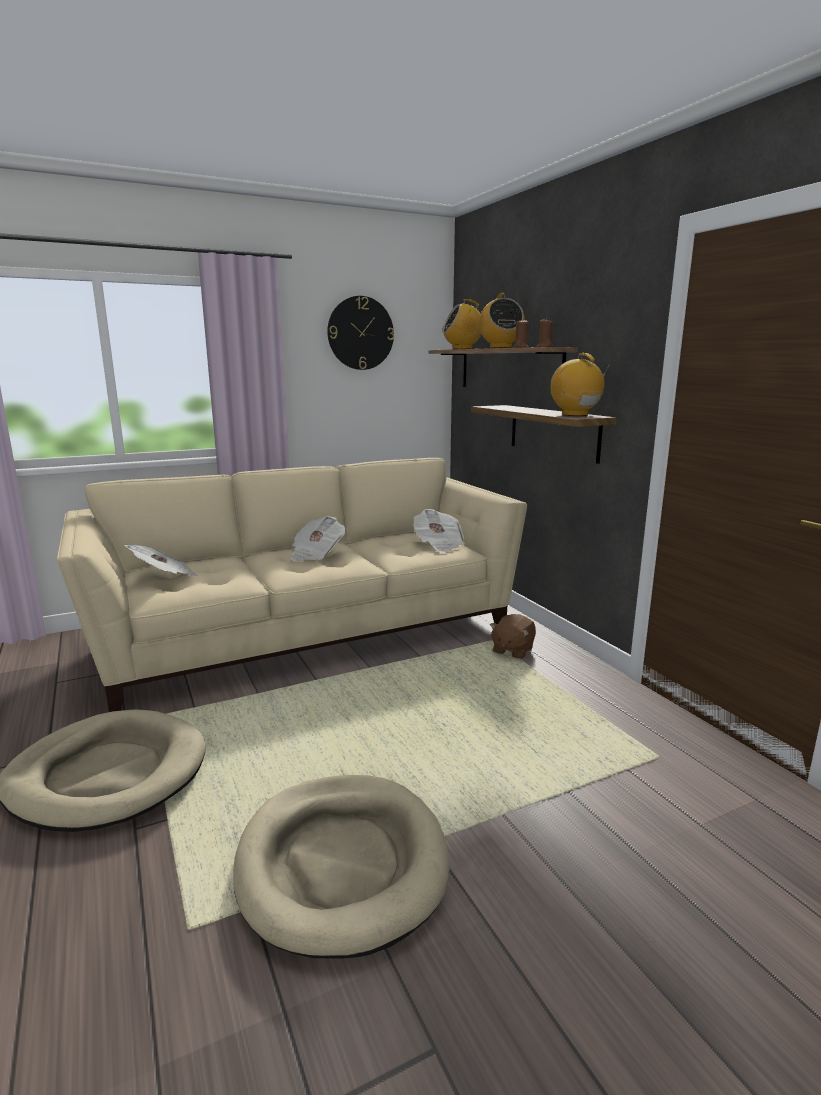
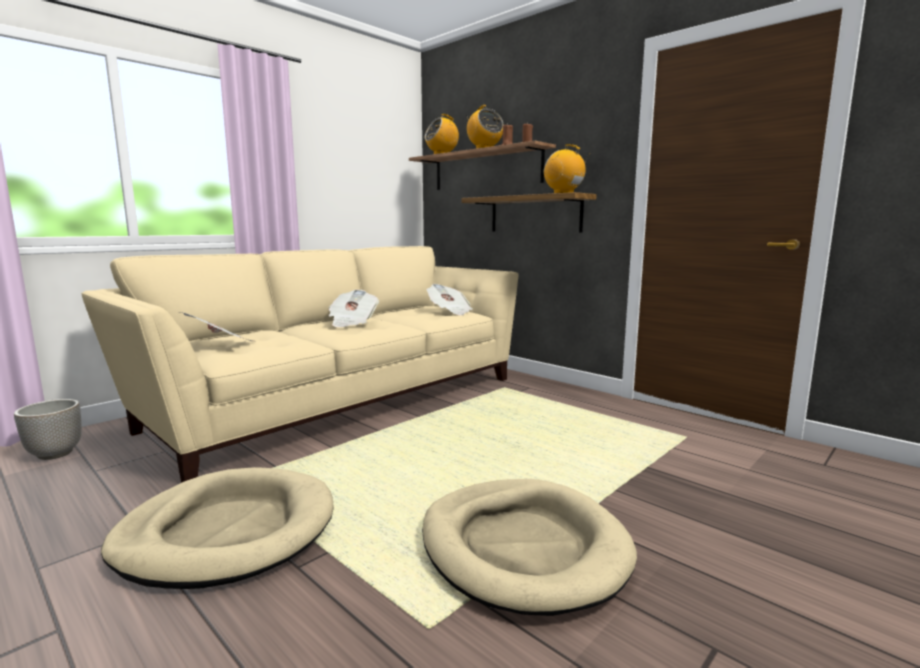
camera: 20 degrees left, 5 degrees down
(40, 657) = (54, 454): none -> planter
(360, 333) = (353, 138): wall clock -> none
(512, 650) = (524, 392): brown plush toy -> none

